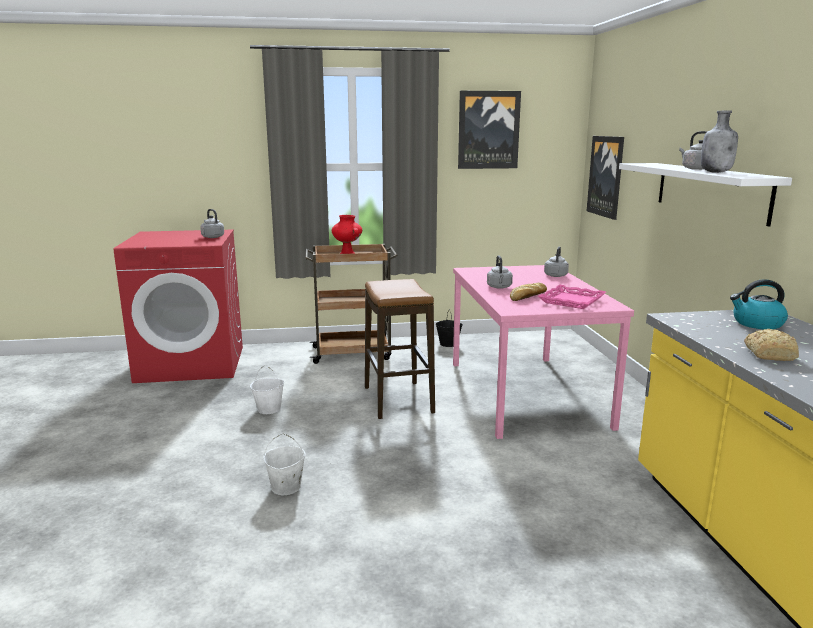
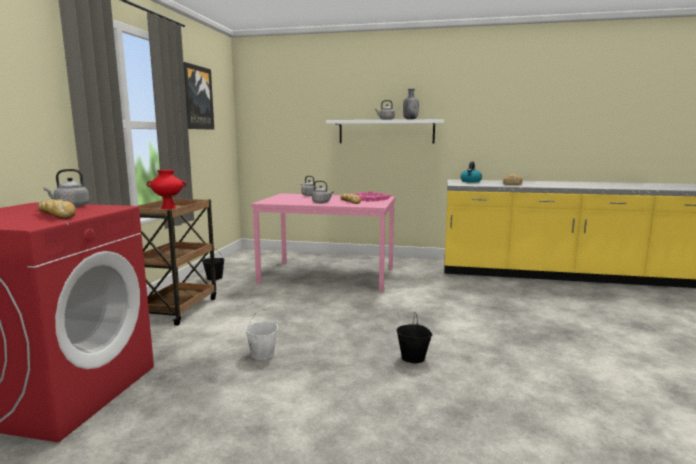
camera: 70 degrees left, 5 degrees down
(171, 241) = (57, 215): none -> bread
(286, 487) = (413, 358): white bucket -> black bucket
(398, 400) = (299, 306): stool -> none
(606, 176) = (271, 133): picture -> none

